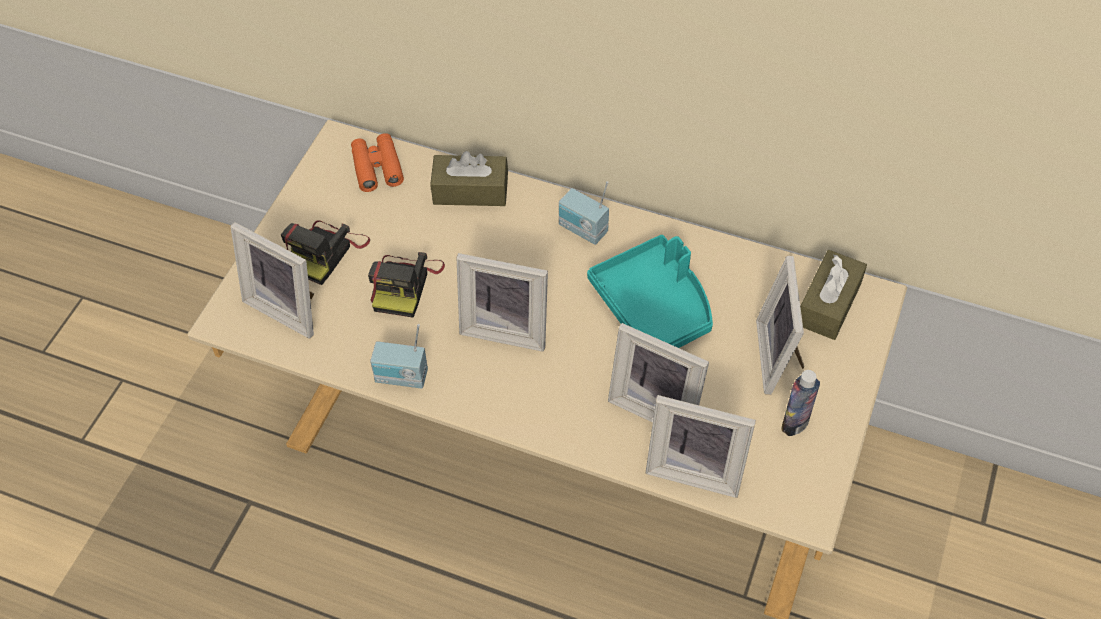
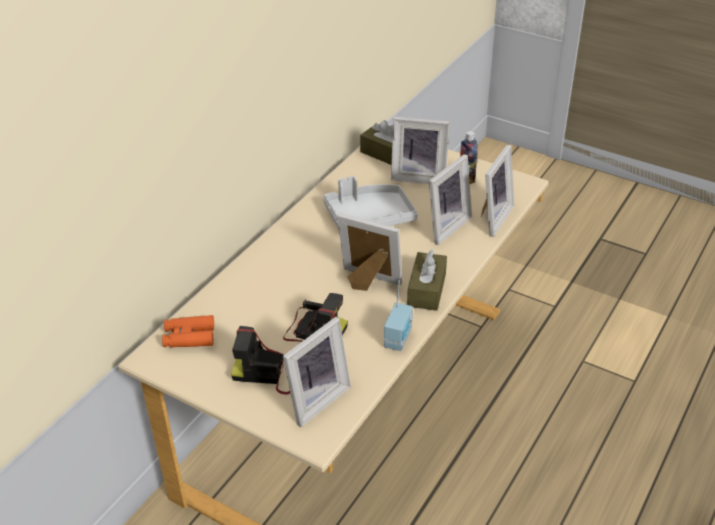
camera: 80 degrees left, 15 degrees down
(326, 252) = (266, 372): camera -> camera turned 150 degrees clockwise
(470, 191) = (236, 288): brown tissue box -> brown tissue box (426, 290)
(506, 327) = (368, 283): picture frame -> picture frame turned 90 degrees counterclockwise
(582, 230) = (295, 239): radio -> none
(654, 306) = (369, 217): turquoise tray -> grey tray

